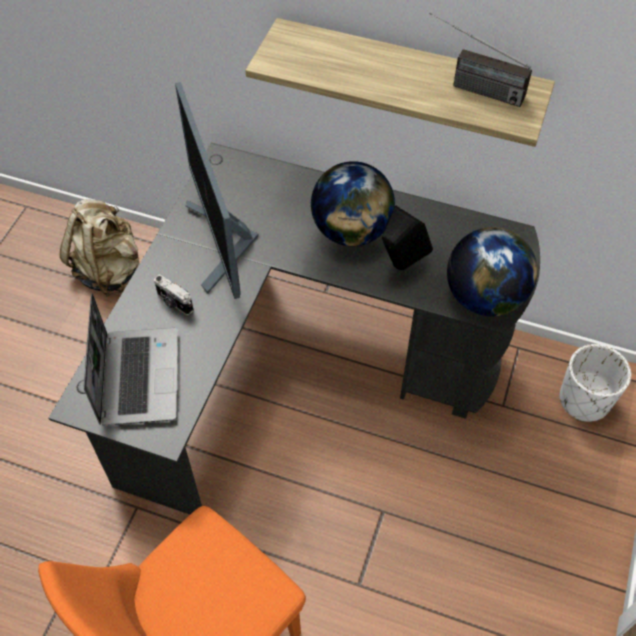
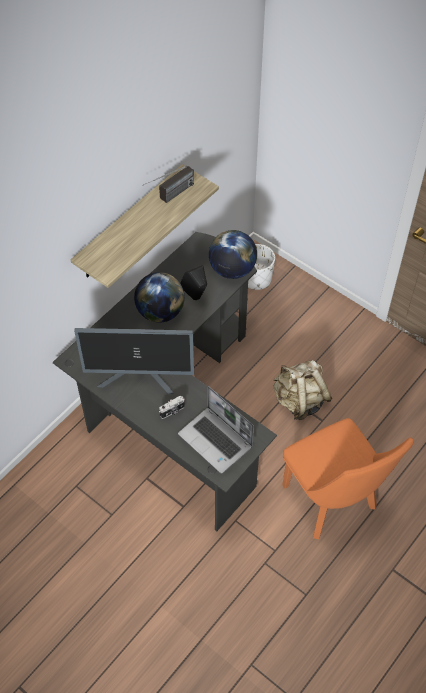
camera: 70 degrees left, 0 degrees up
(109, 270) = (45, 498): beige backpack -> beige backpack (299, 401)
(138, 376) = (216, 440): laptop -> laptop turned 150 degrees counterclockwise

